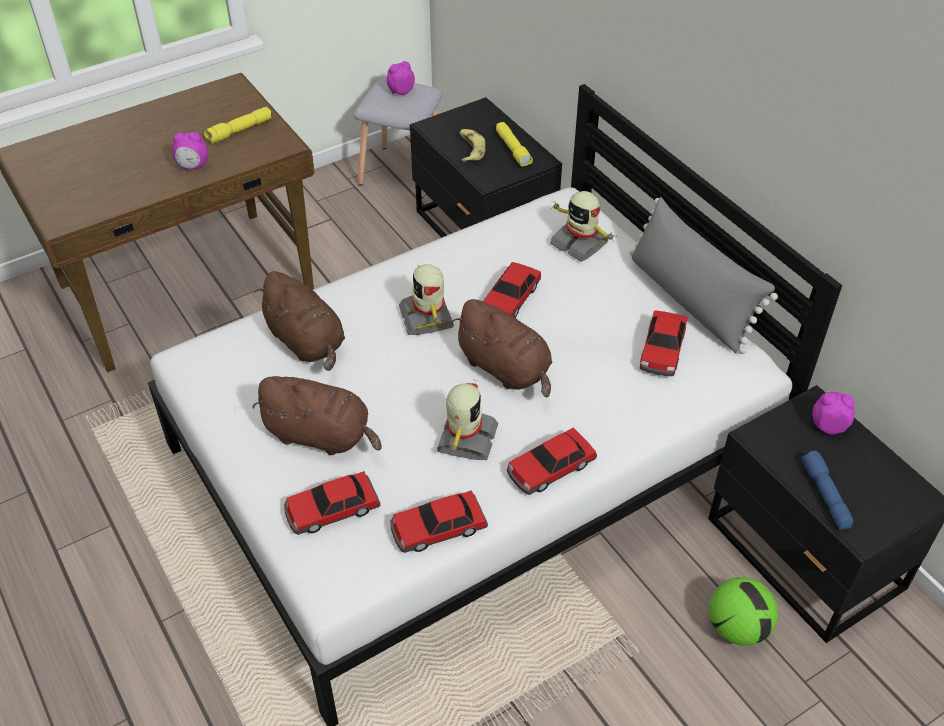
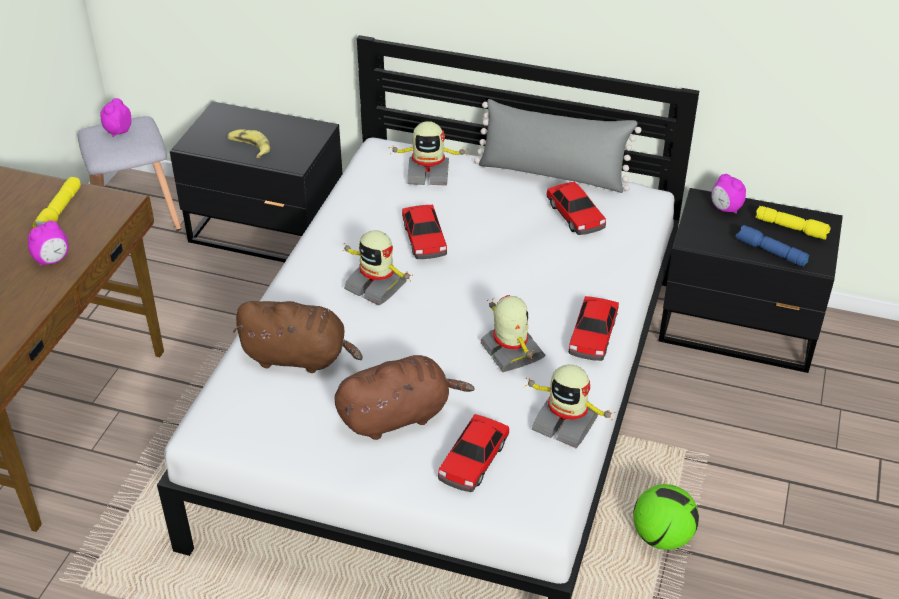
camera: 40 degrees left, 5 degrees down
(438, 528) = (565, 423): toy car -> toy robot
(506, 369) = (482, 288): brown plush toy -> none
(513, 150) = (287, 131): yellow flashlight -> yellow flashlight (791, 228)
(737, 628) = (750, 399): football -> football (662, 537)
(828, 425) = (725, 209): alarm clock -> alarm clock turned 105 degrees counterclockwise

